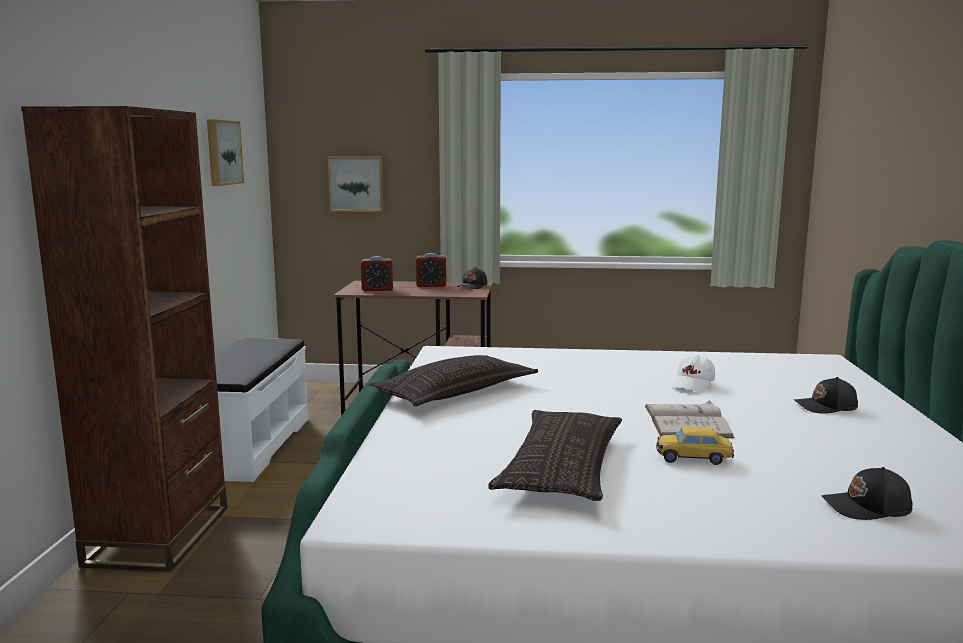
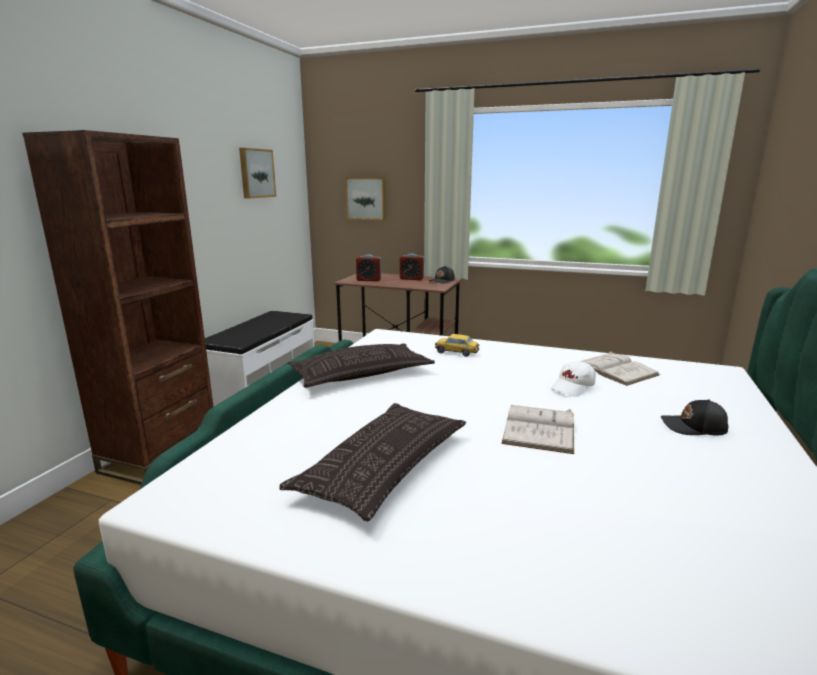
camera: 15 degrees right, 5 degrees up
(693, 458) = (516, 474): toy car -> toy car (456, 352)
(722, 366) = (614, 369): none -> white book
(867, 508) = (669, 575): black cap -> none

